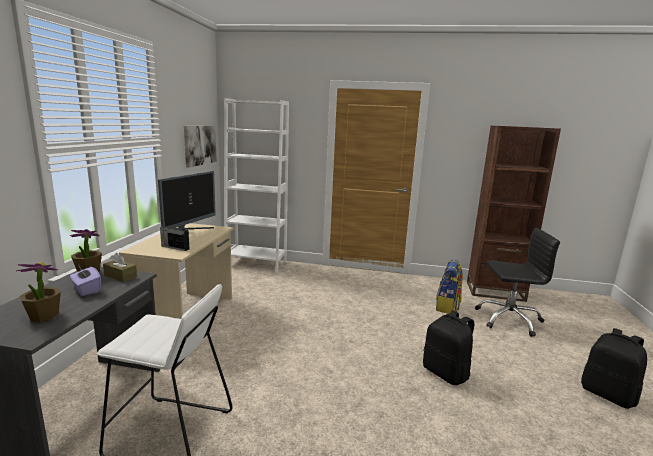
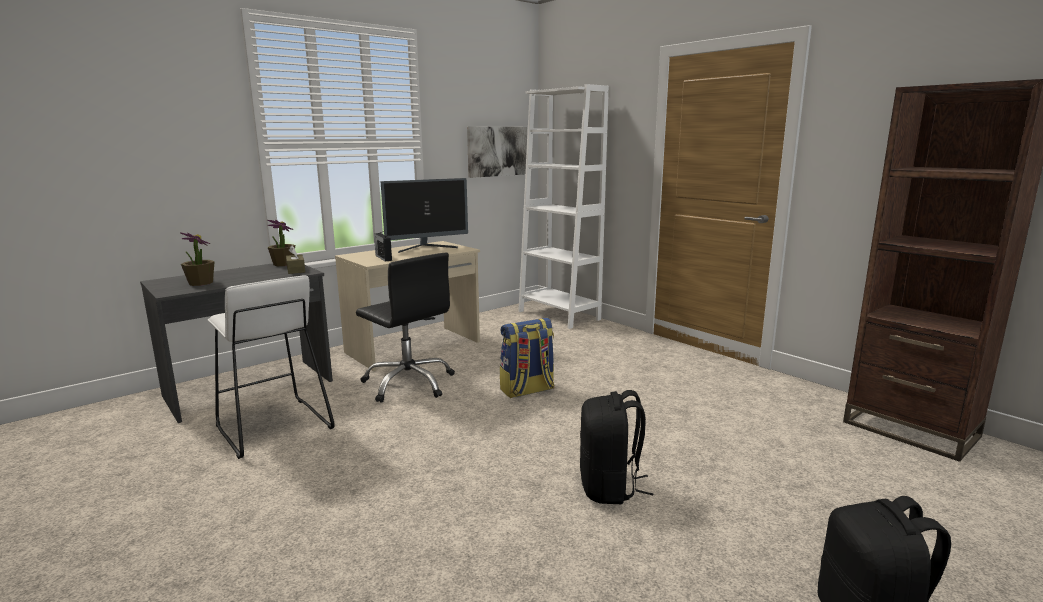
camera: 40 degrees right, 0 degrees up
(86, 290) = (255, 274): purple tissue box -> none
(447, 307) = (761, 423): backpack -> backpack (527, 390)
(508, 319) = (858, 471): black office chair -> black office chair (409, 383)

